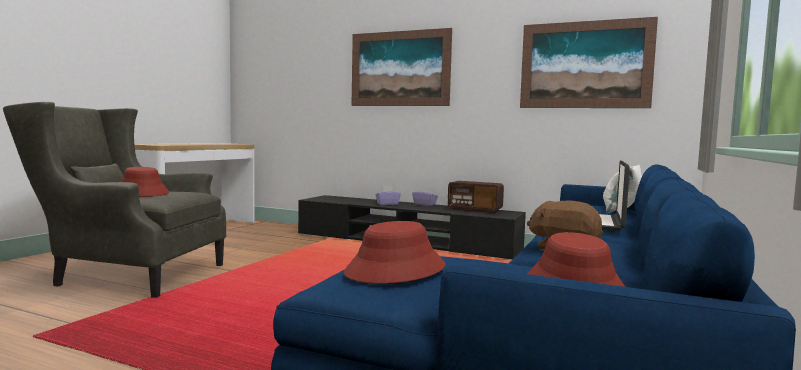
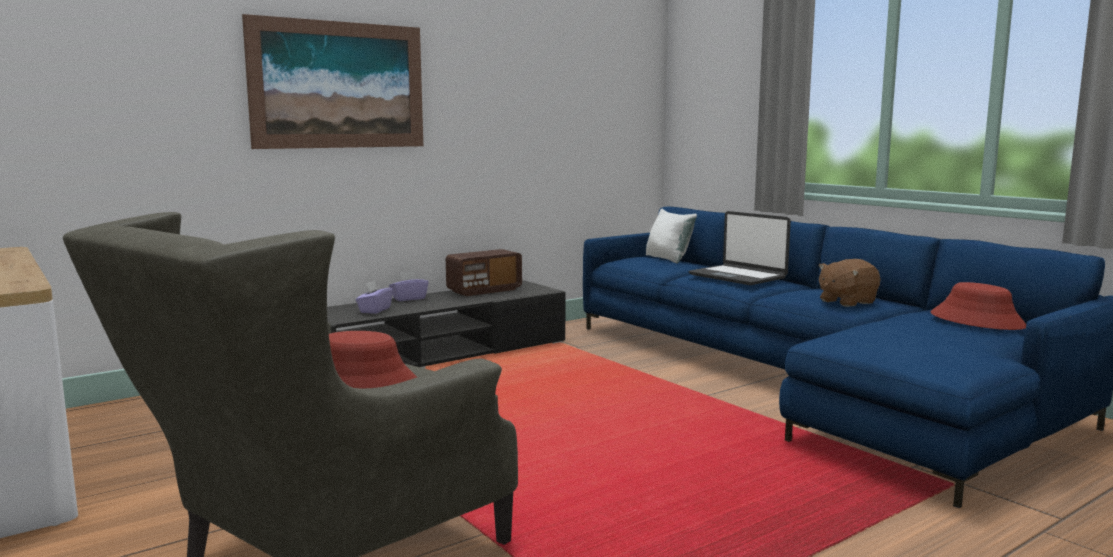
camera: 60 degrees left, 5 degrees up
(396, 270) = (920, 346): red hat -> none
(585, 65) = (572, 94): picture -> none

